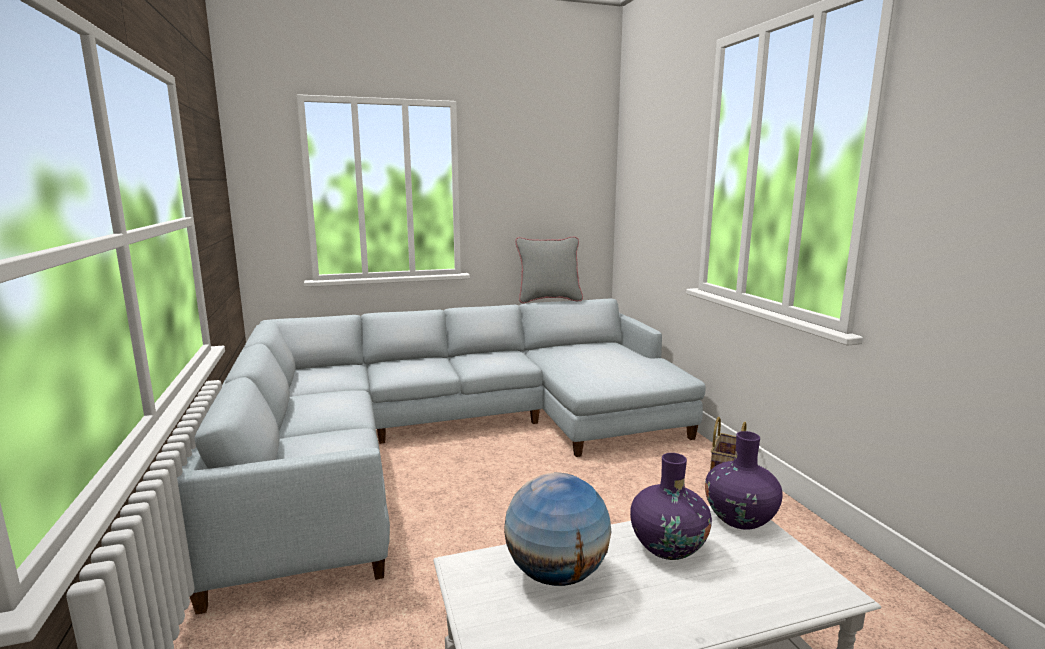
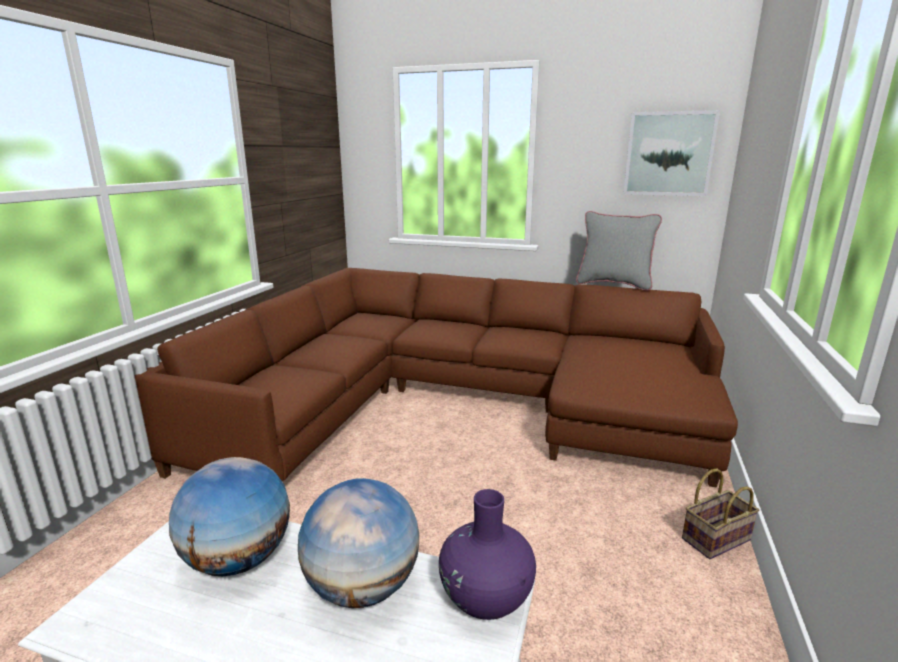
camera: 35 degrees right, 5 degrees up
(449, 437) = (457, 402): grey sofa -> brown sofa
(569, 186) = (668, 154): none -> picture
(668, 546) = (363, 587): purple vase -> globe

